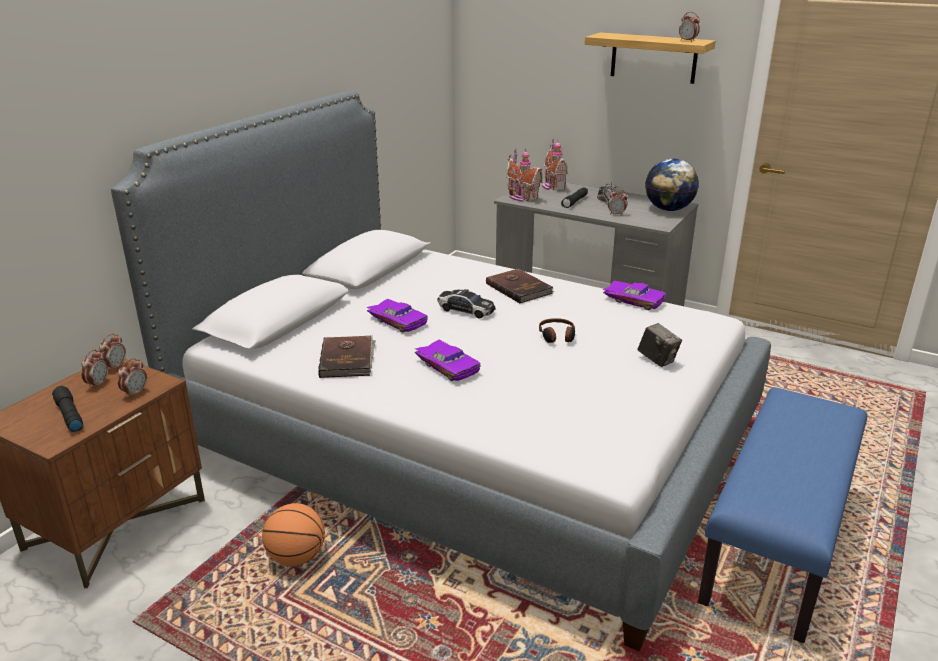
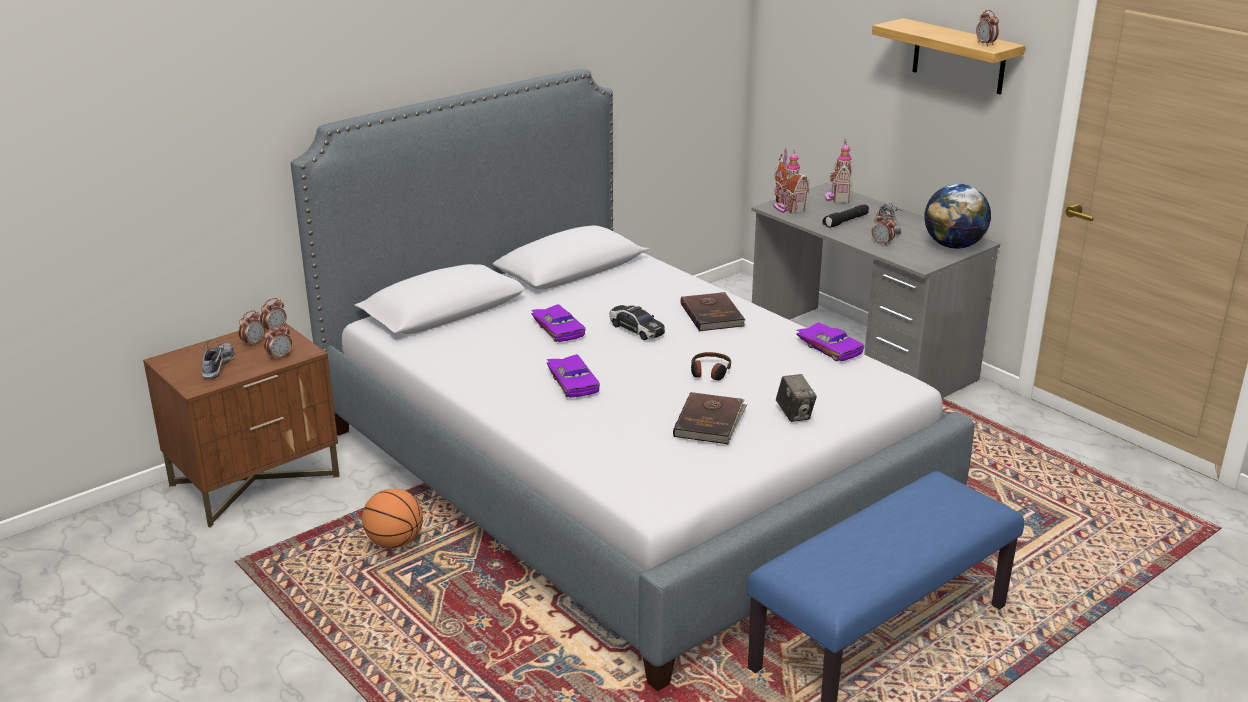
camera: 20 degrees right, 0 degrees up
(68, 415) = (217, 366): black flashlight -> shoe
(347, 359) = (484, 359): brown book -> brown book (710, 421)

